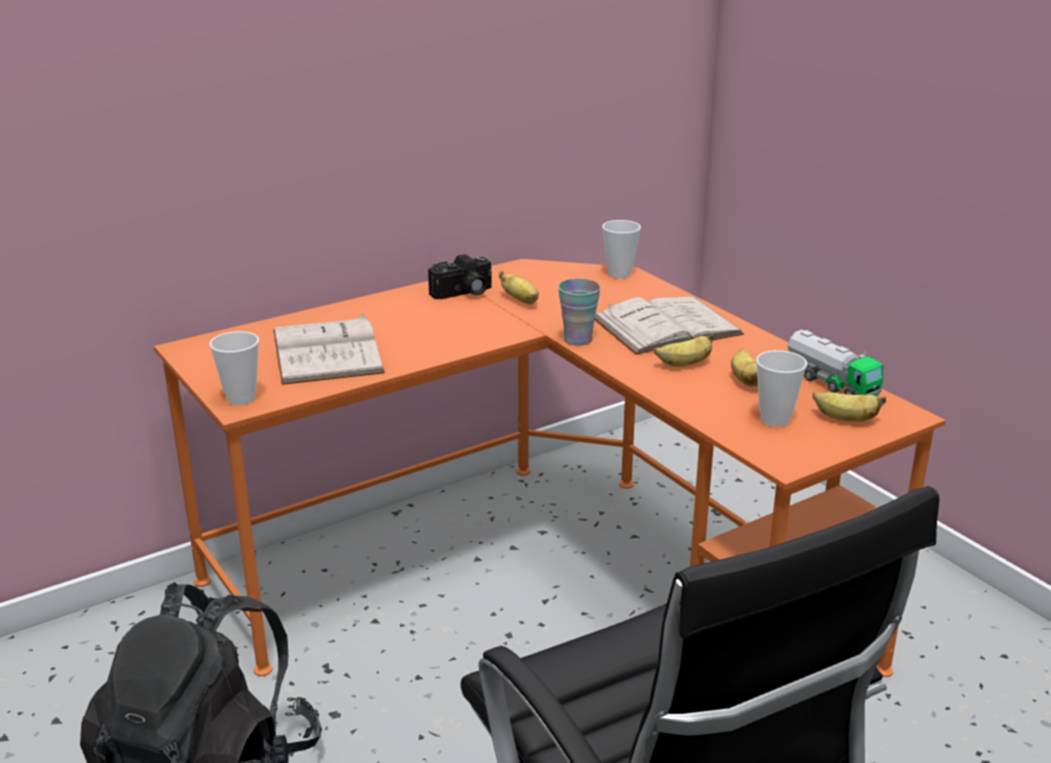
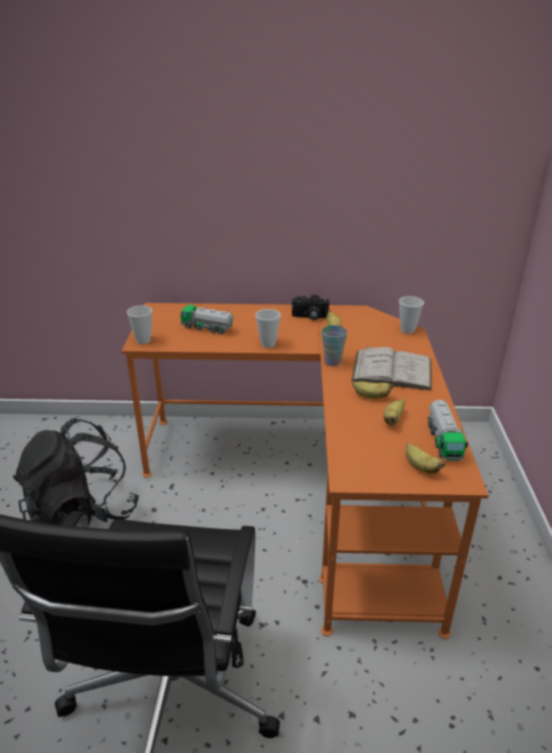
camera: 35 degrees right, 5 degrees up
(327, 351) = (207, 328): white book -> toy truck
(775, 420) = (376, 450): cup -> cup (268, 344)

